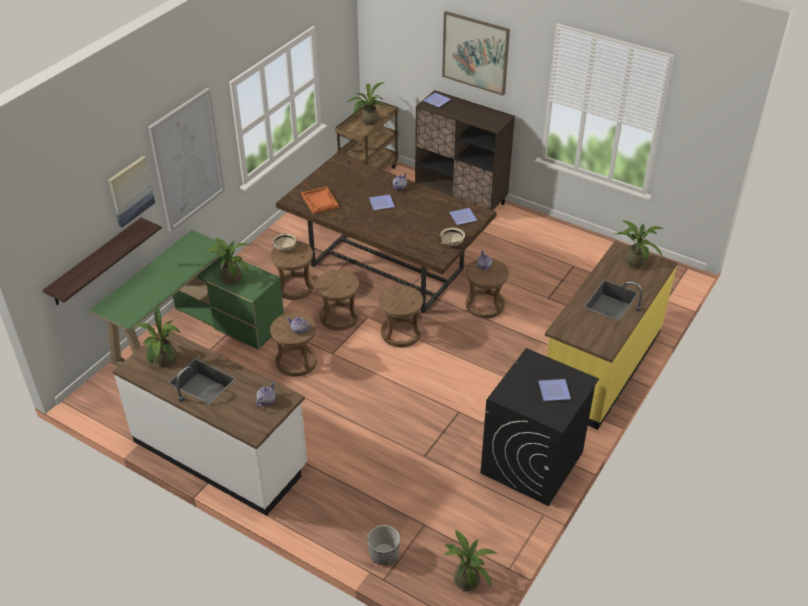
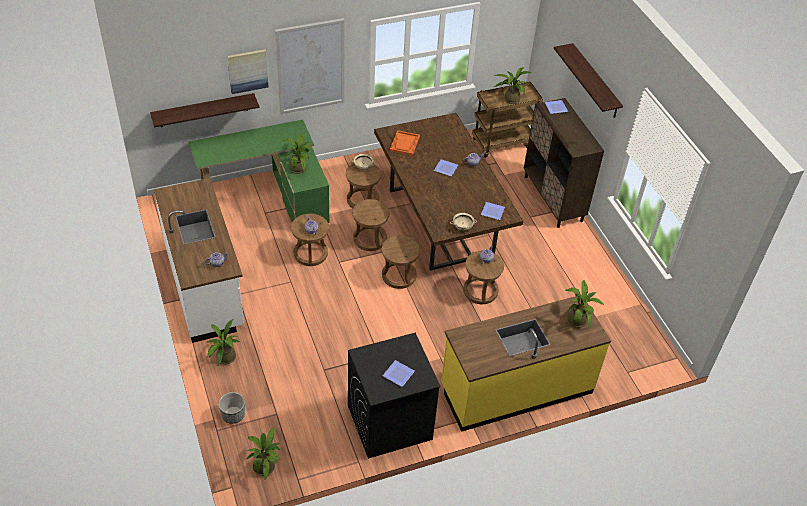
camera: 35 degrees right, 5 degrees up
(164, 362) = (187, 201): potted plant -> potted plant (224, 359)
(475, 53) = (595, 81): picture -> shelf

